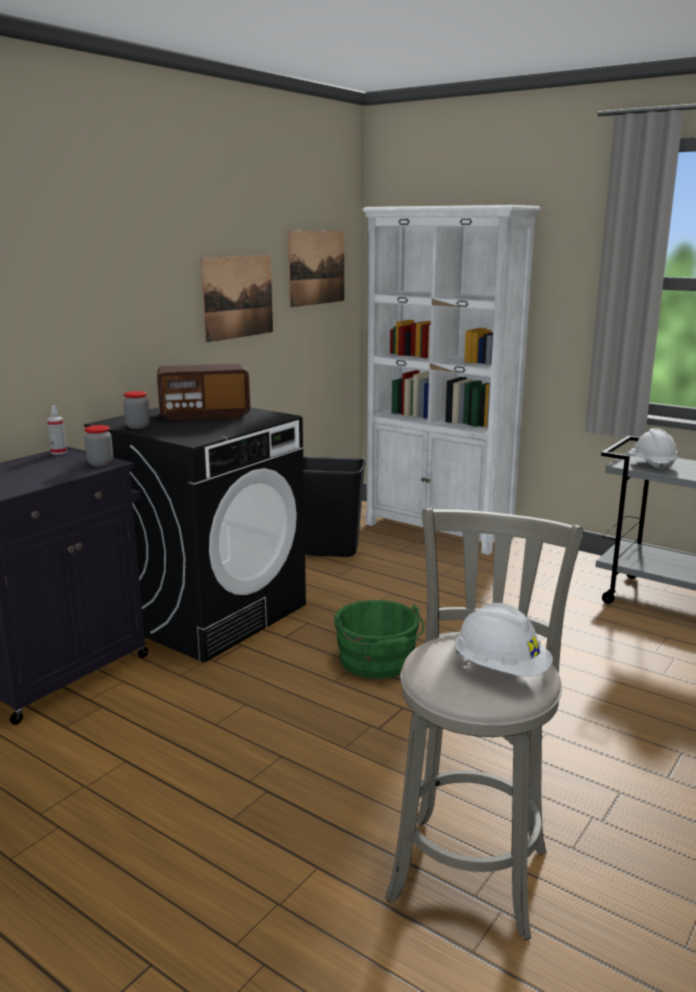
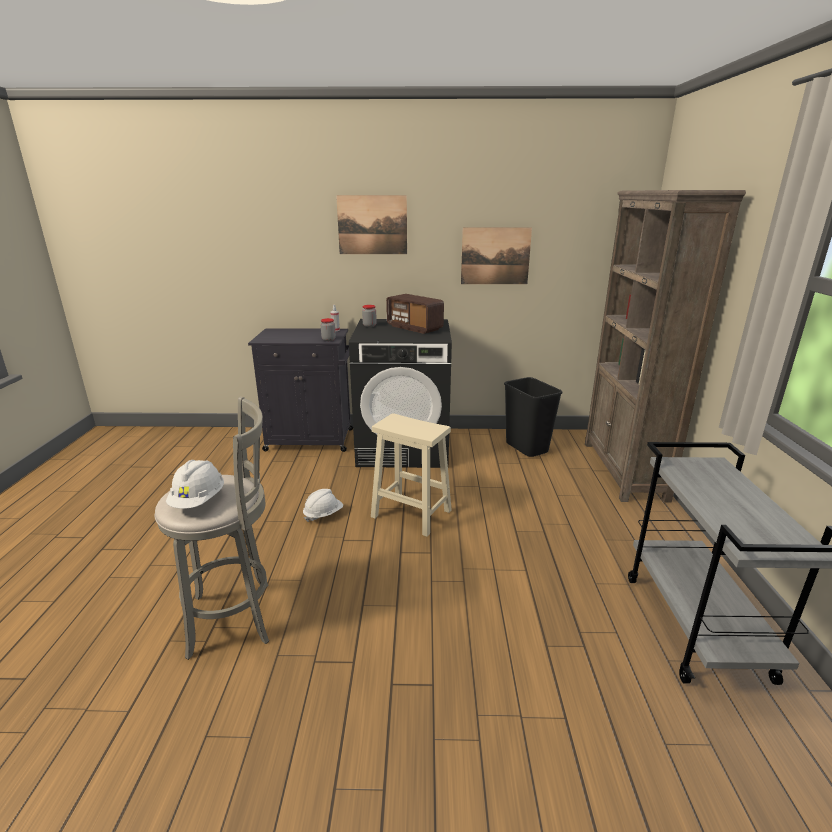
camera: 55 degrees right, 5 degrees up
(316, 267) = (586, 239): picture -> picture (372, 225)
(378, 662) = (412, 514): green bucket -> beige stool
(438, 531) = (623, 470): white bookcase -> brown bookcase
(652, 465) = (697, 475): white hard hat -> white hard hat (323, 514)

